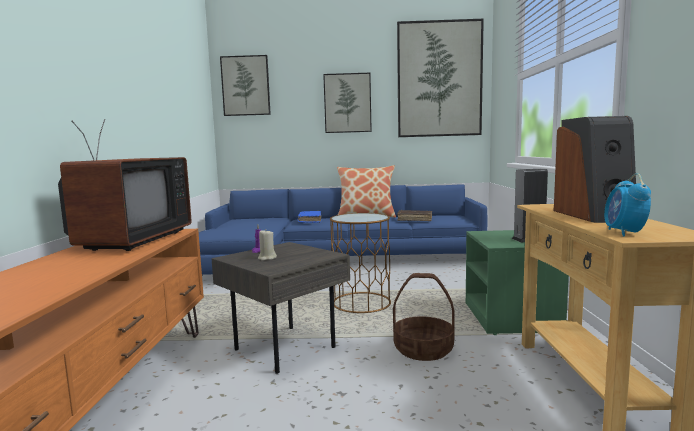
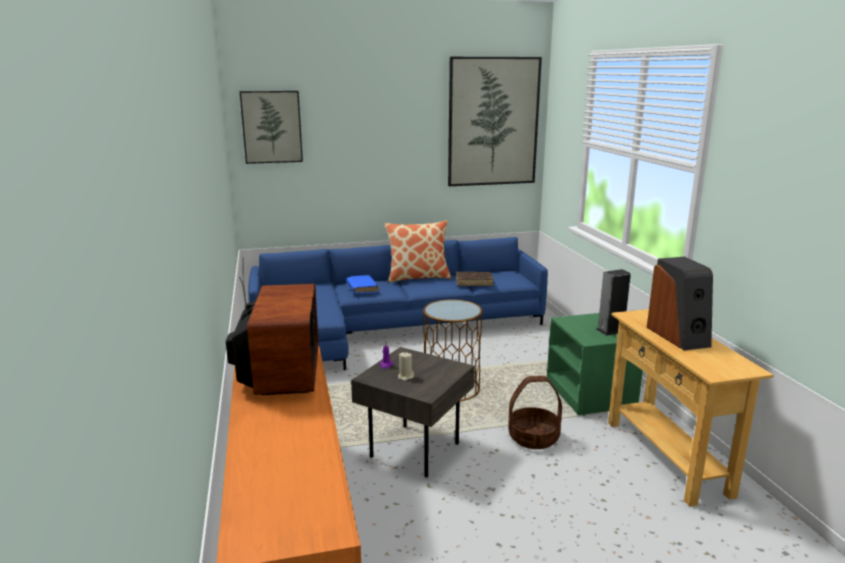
camera: 15 degrees left, 10 degrees up
(347, 103) = (393, 148): picture -> none
(624, 233) = (708, 367): alarm clock -> none

